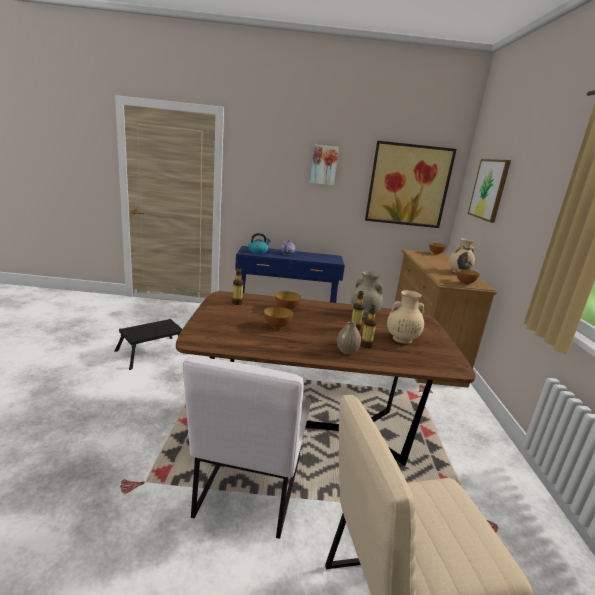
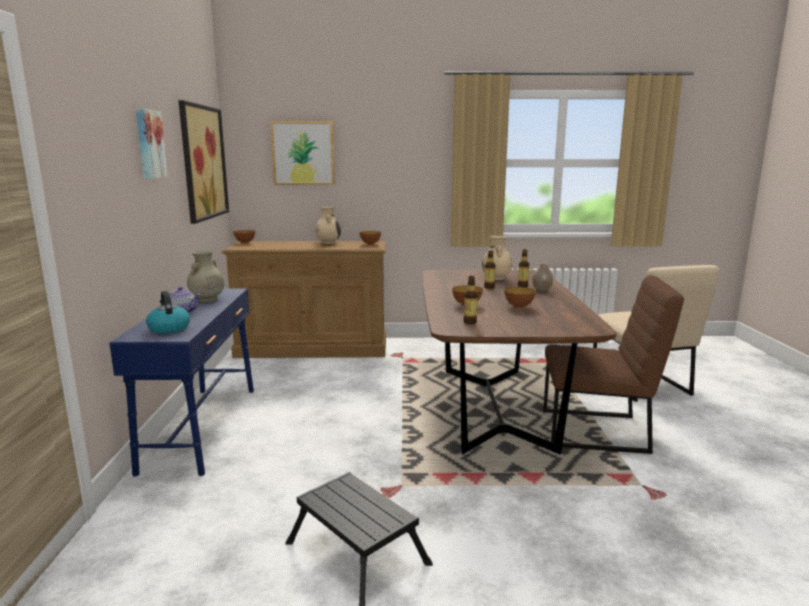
camera: 90 degrees left, 5 degrees down
(248, 488) = (597, 431): white chair -> brown chair
(363, 314) = (450, 284): beige vase -> beige vase (207, 299)

